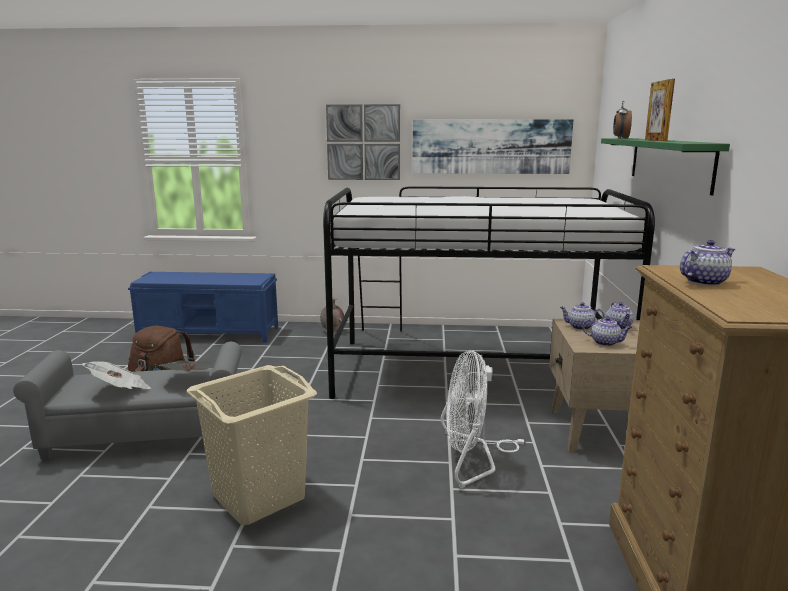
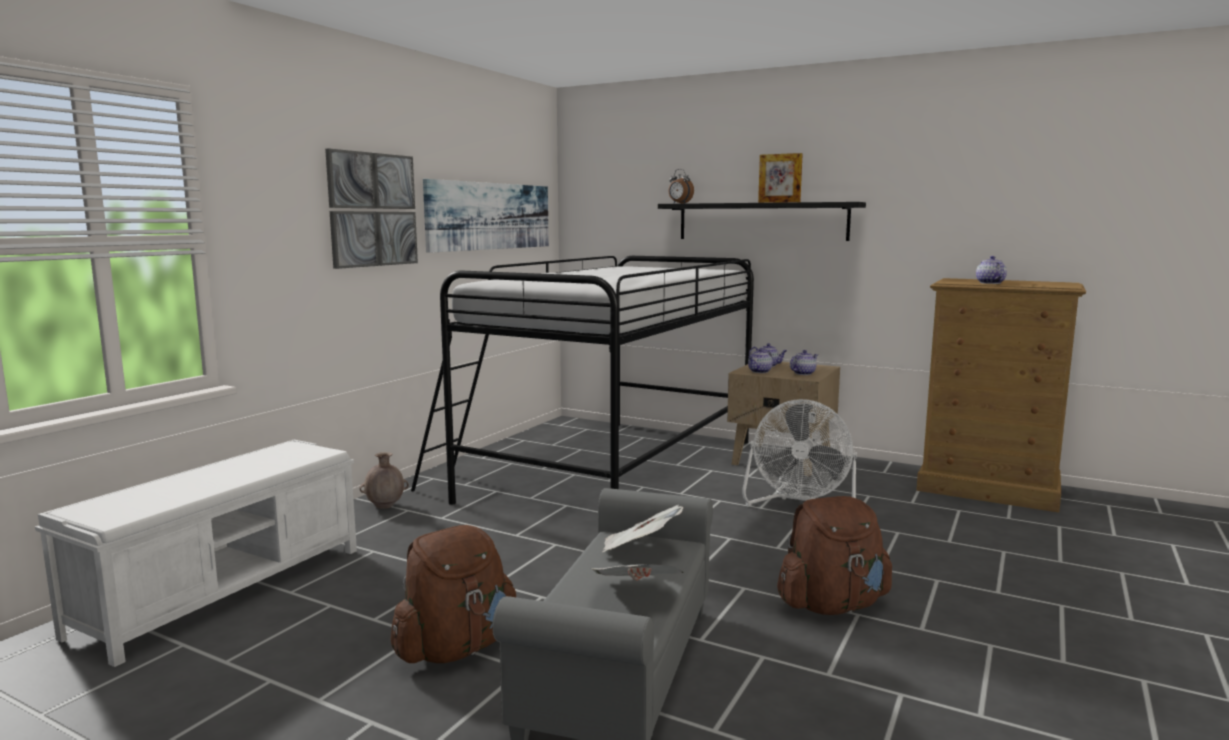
camera: 65 degrees left, 5 degrees down
(210, 333) = (226, 589): blue bench -> white bench
(260, 497) = (832, 605): beige laundry basket -> brown backpack
(669, 162) = (761, 221): green shelf -> black shelf

